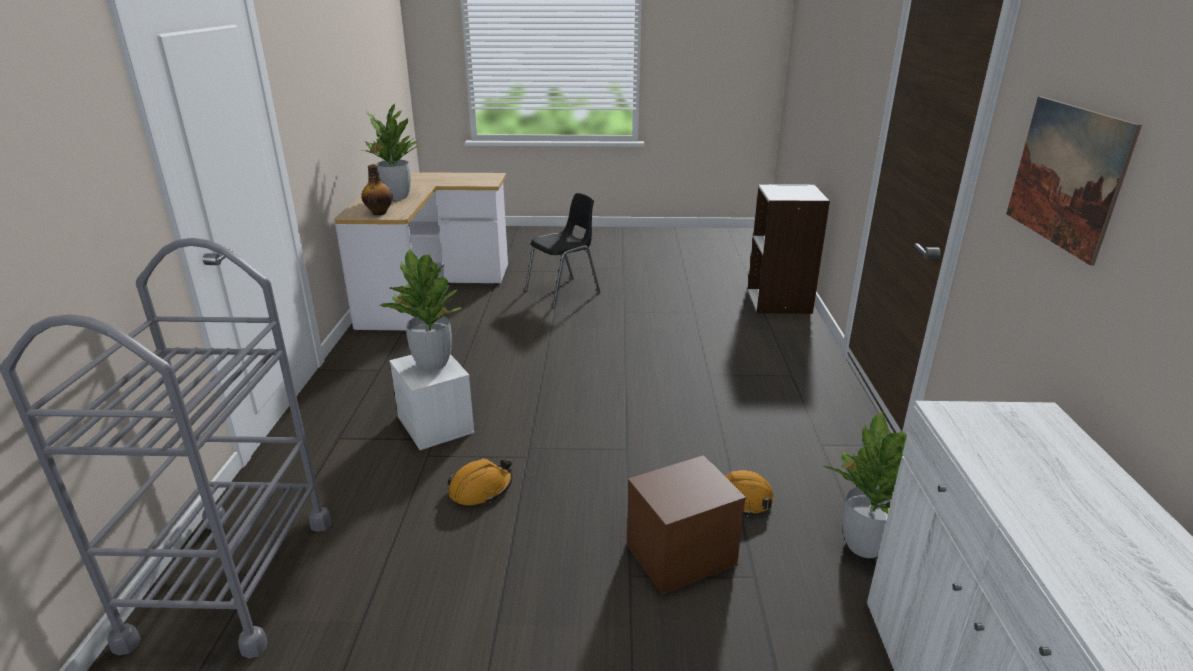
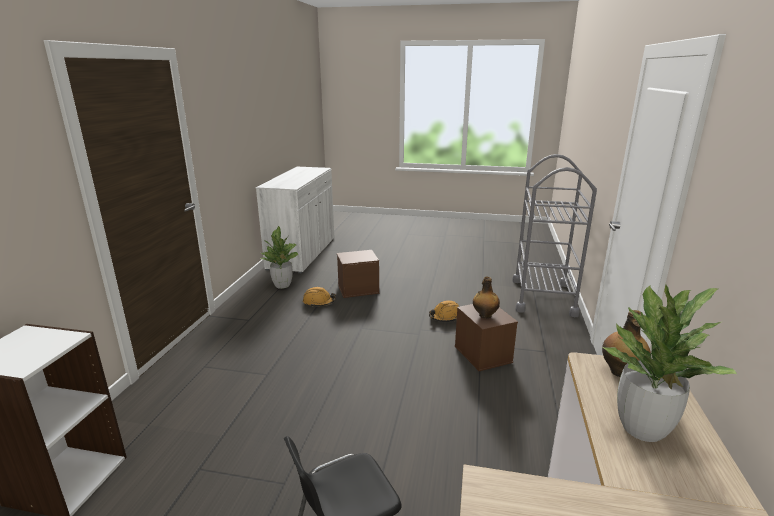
camera: 170 degrees left, 5 degrees down
(432, 364) = (484, 315): potted plant -> bottle
(436, 424) = (482, 354): white storage box -> brown storage box
(1066, 175) = (226, 126): picture -> none

